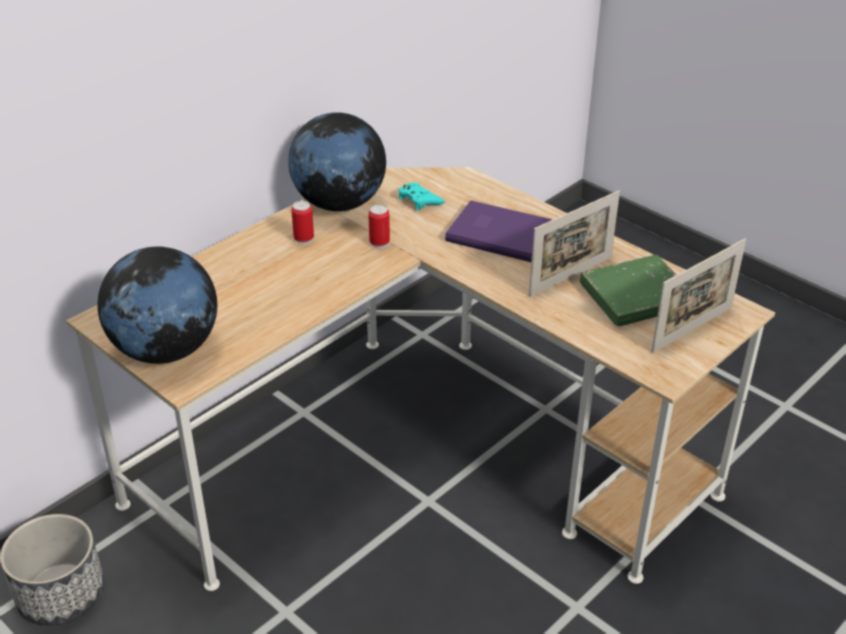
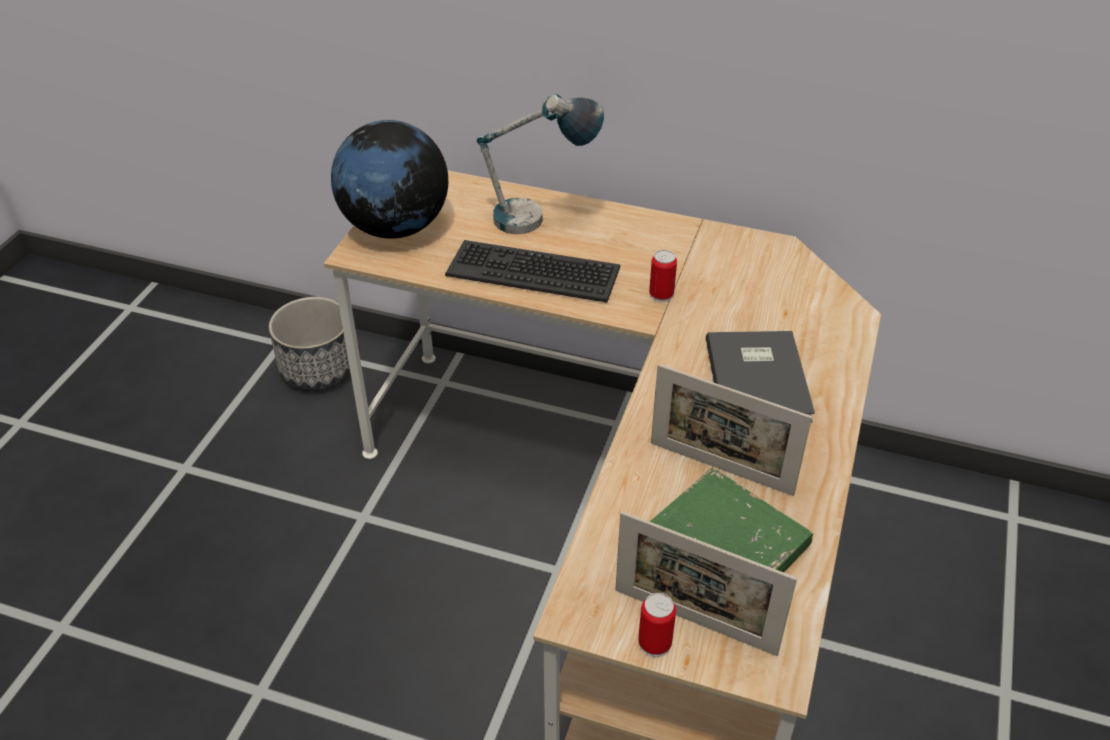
camera: 65 degrees right, 5 degrees up
(236, 270) = (540, 221): none -> table lamp
(299, 292) = (533, 271): none -> keyboard
(303, 239) = (625, 242): can -> can (654, 643)
(339, 203) = (709, 243): globe -> none
(419, 200) = (769, 296): turquoise game controller -> none
(498, 232) = (760, 379): purple book -> grey book

